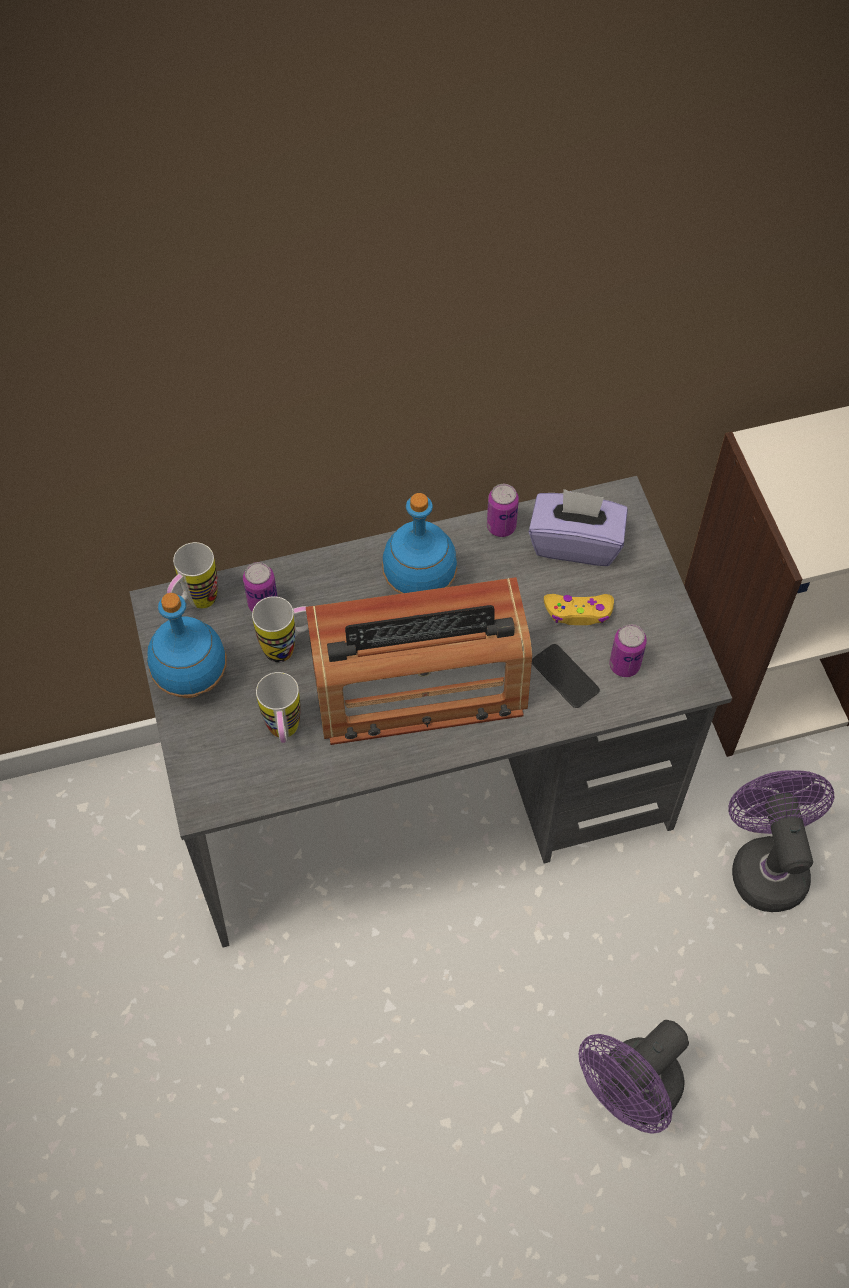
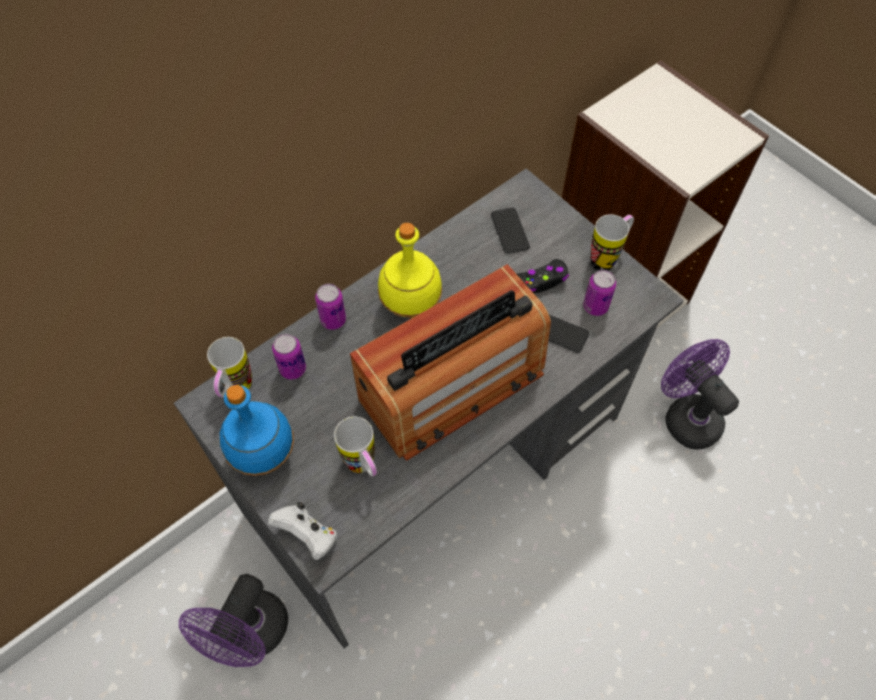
camera: 25 degrees left, 0 degrees up
(197, 776) = (308, 535): none -> white game controller
(289, 647) = (332, 395): mug -> mug (607, 258)
(419, 586) = (411, 307): blue bottle -> yellow bottle
(501, 526) = (449, 239): can -> can (333, 320)
(575, 543) = (509, 231): purple tissue box -> phone
(578, 612) = (540, 281): yellow game controller -> black game controller
(630, 1093) = (685, 618): purple fan -> purple fan (251, 635)

